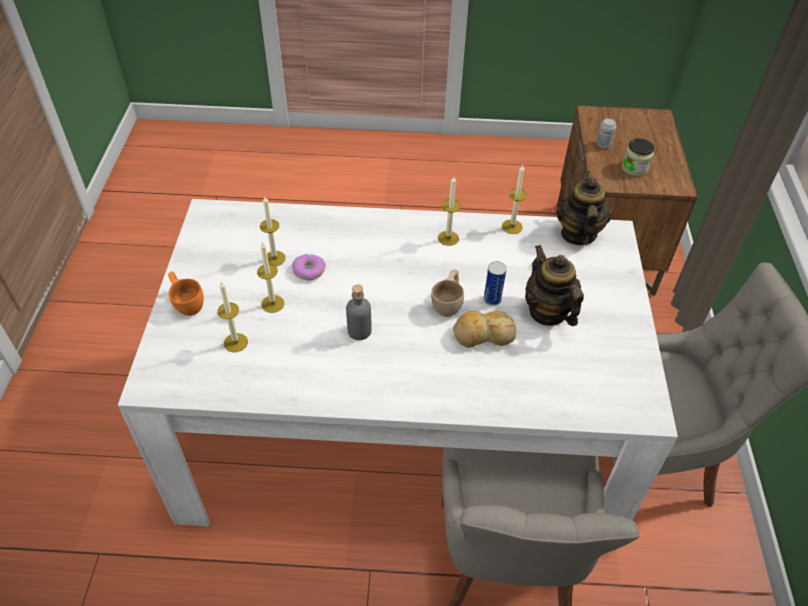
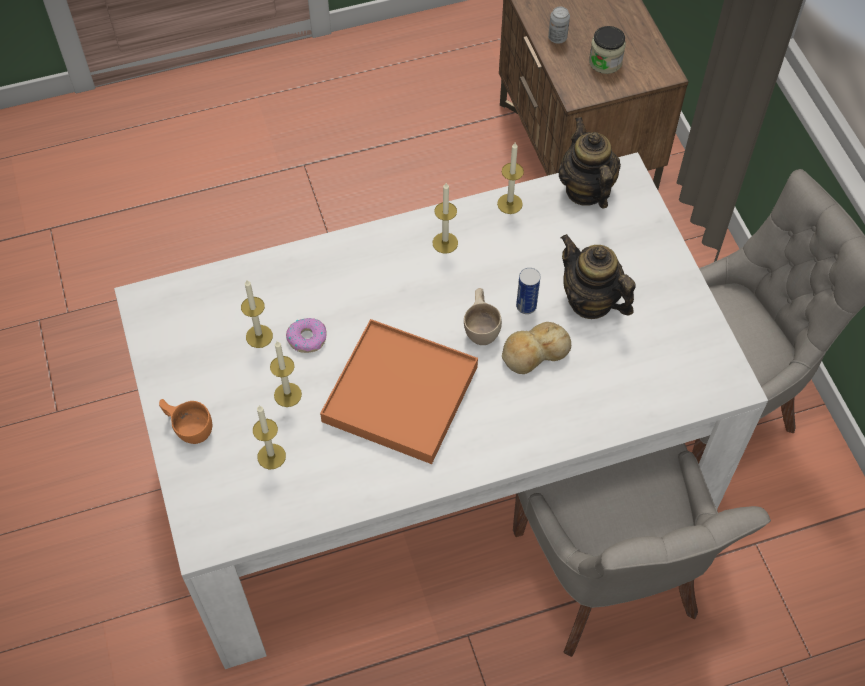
camera: 20 degrees left, 10 degrees up
(359, 331) = (400, 394): grey bottle -> orange tray

